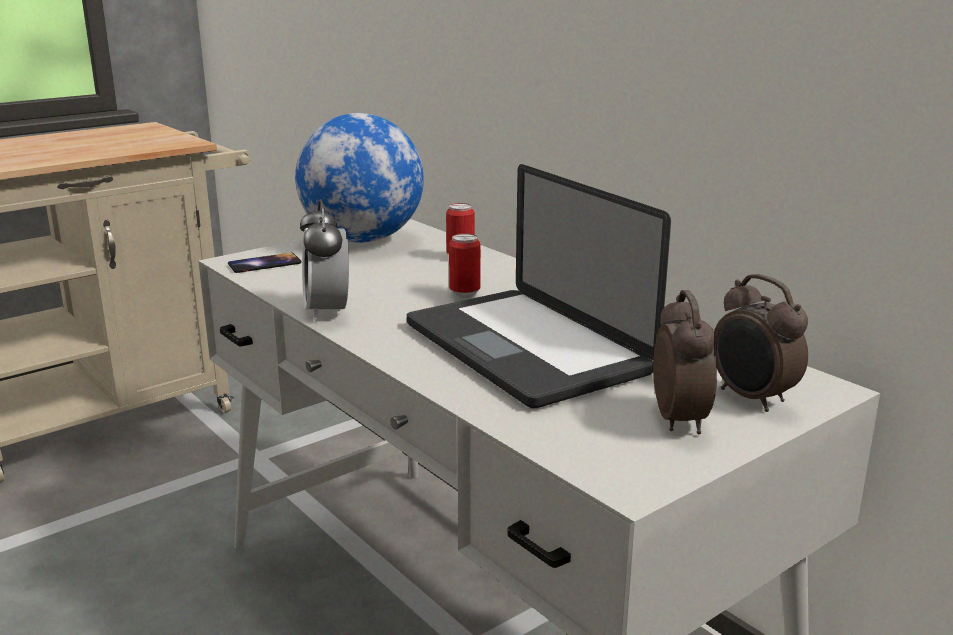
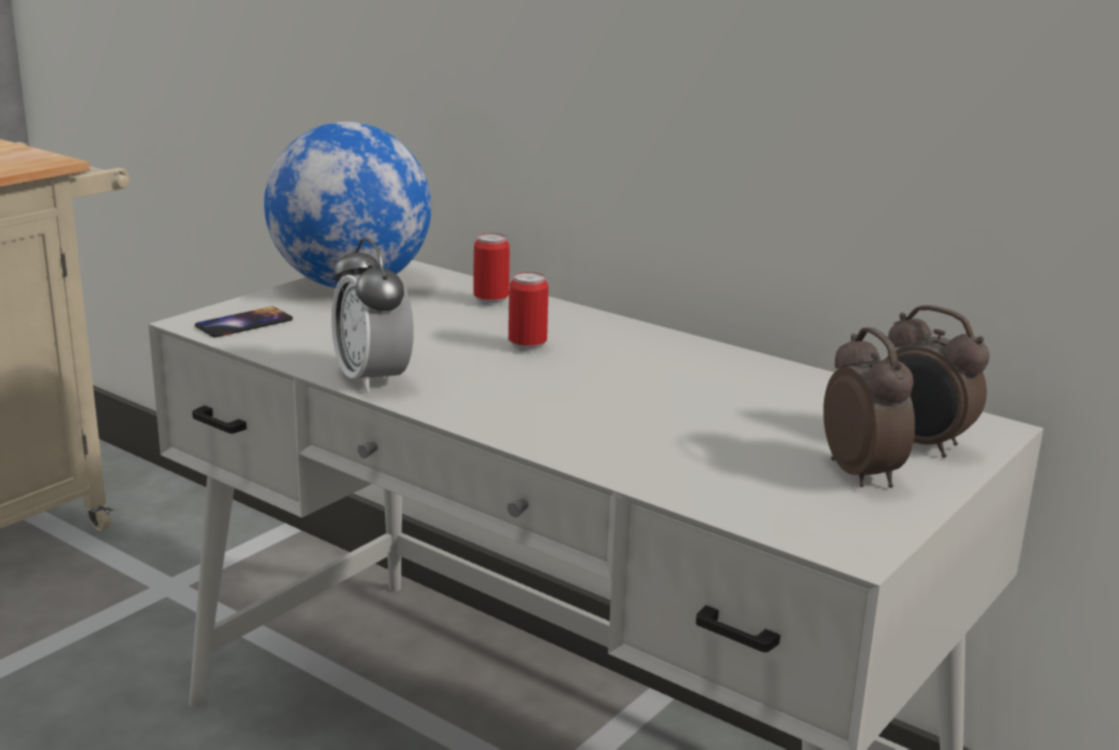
camera: 15 degrees left, 0 degrees up
(524, 348) = (642, 408): laptop -> none

